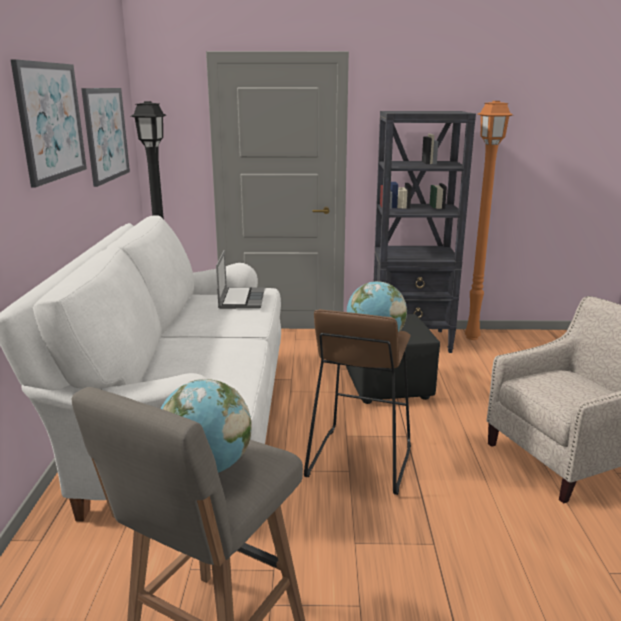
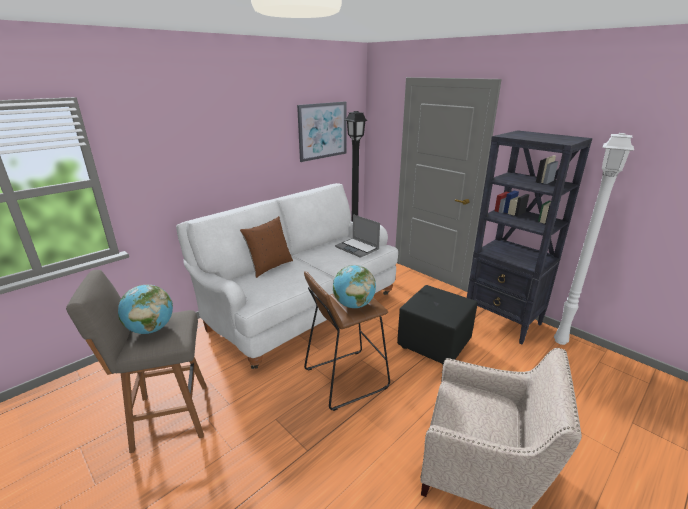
camera: 45 degrees right, 5 degrees up
(51, 121) = (258, 126): picture -> none
(163, 355) = (269, 266): none -> brown pillow
(241, 299) = (358, 248): laptop -> laptop turned 90 degrees clockwise
(472, 337) = (561, 341): orange floor lamp -> white floor lamp

